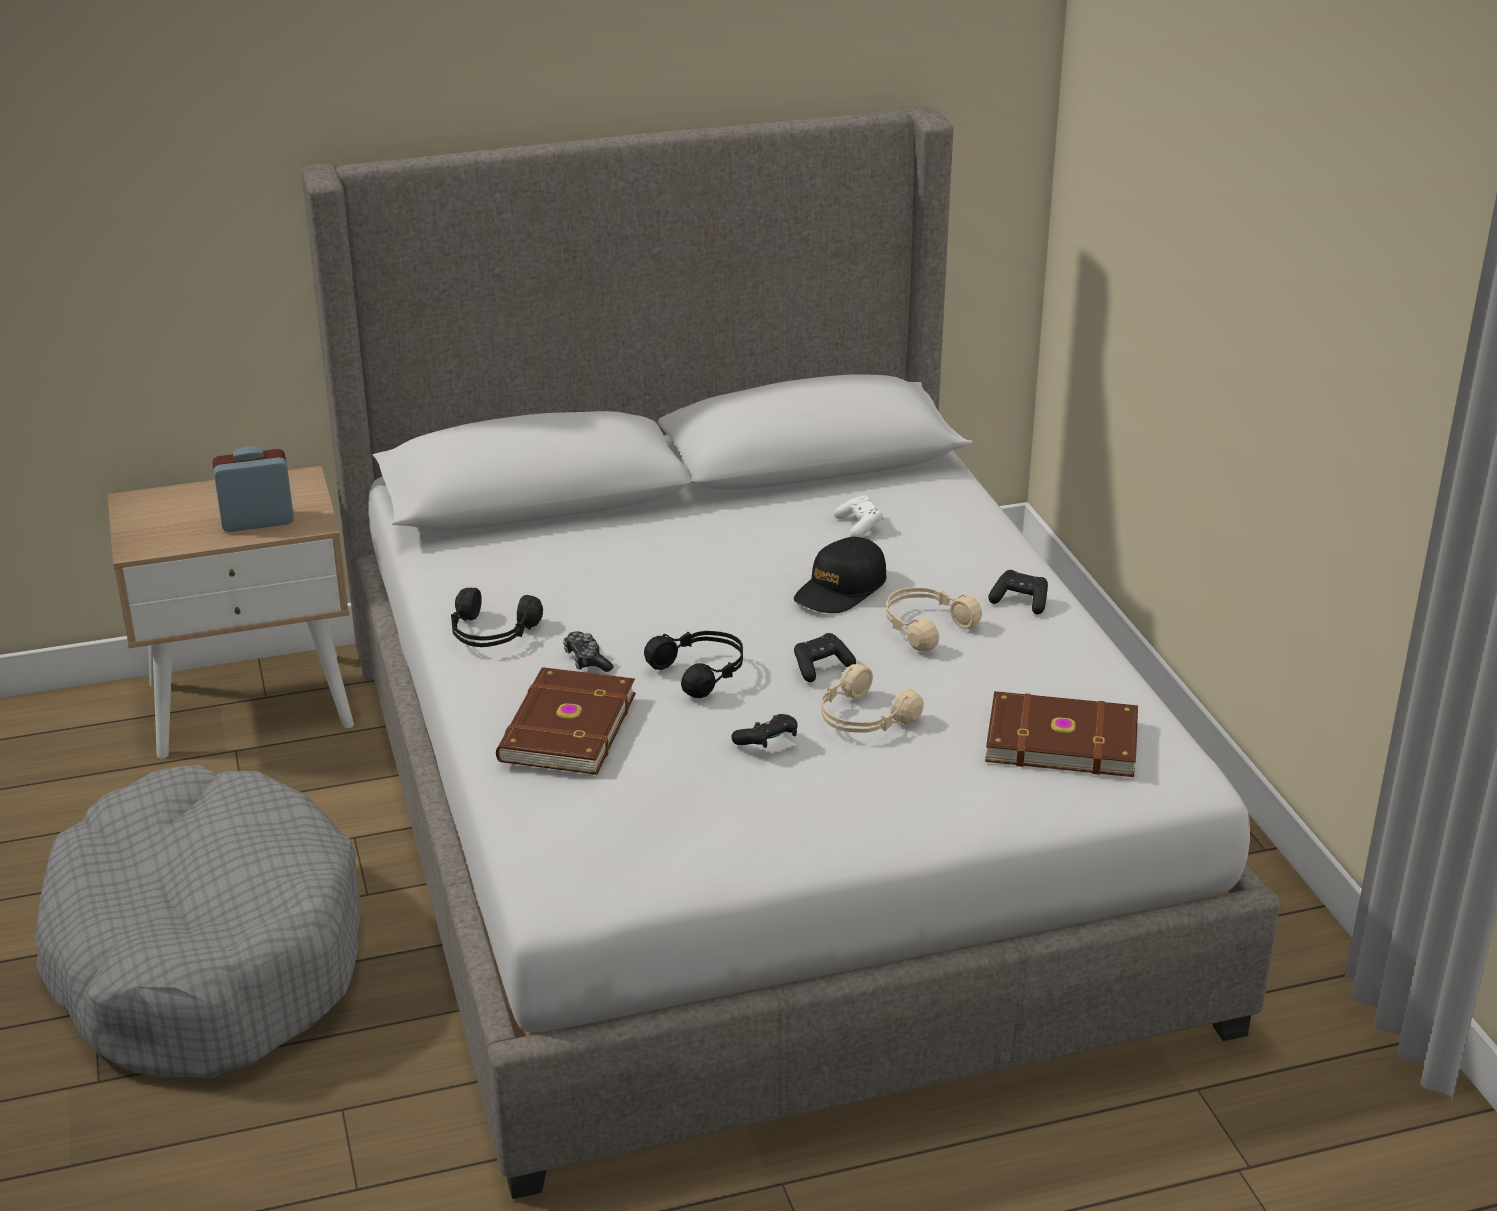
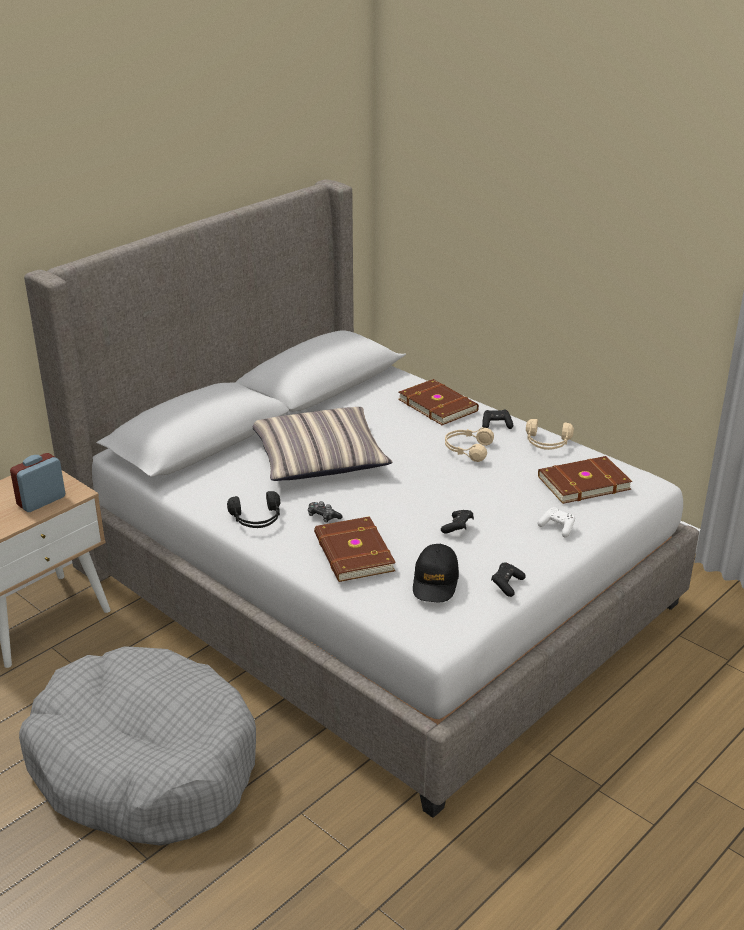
camera: 30 degrees left, 0 degrees up
(679, 572) = (319, 458): none -> pillow
(701, 672) = (389, 504): black headphones -> none
(821, 667) = (441, 483): black game controller -> black game controller (506, 585)
(840, 589) = (409, 444): black cap -> black cap (435, 582)
(859, 526) = (383, 410): white game controller -> white game controller (557, 527)
(862, 719) = (486, 502): beige headphones -> beige headphones (547, 443)
(959, 541) = (438, 404): none -> brown book

